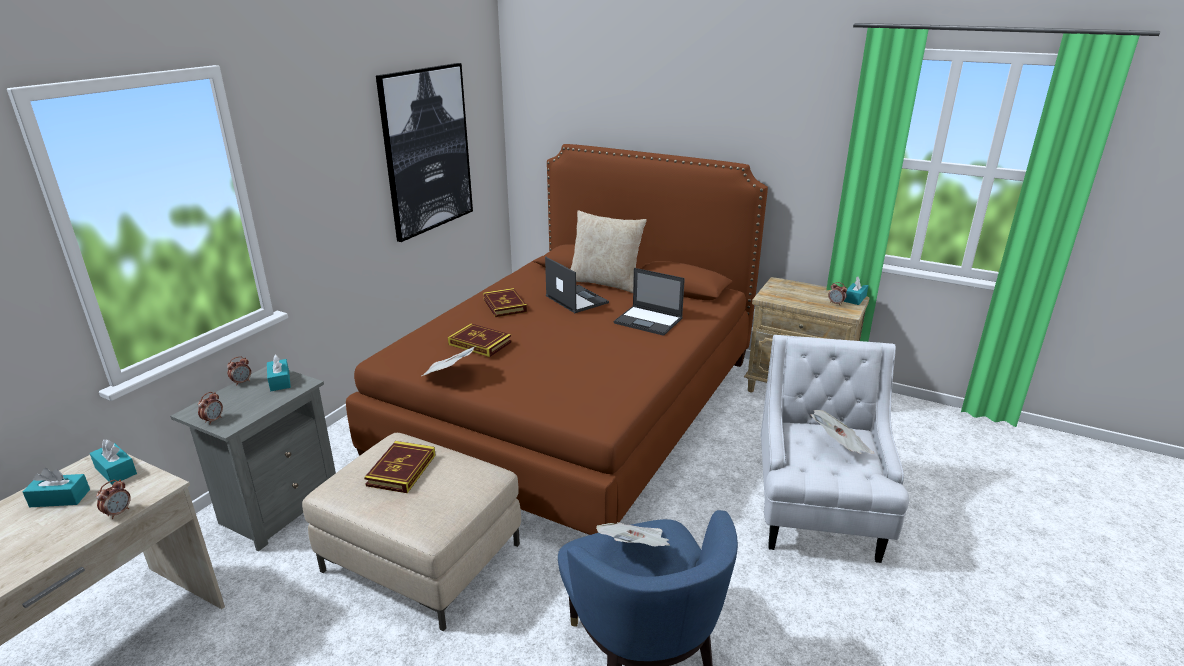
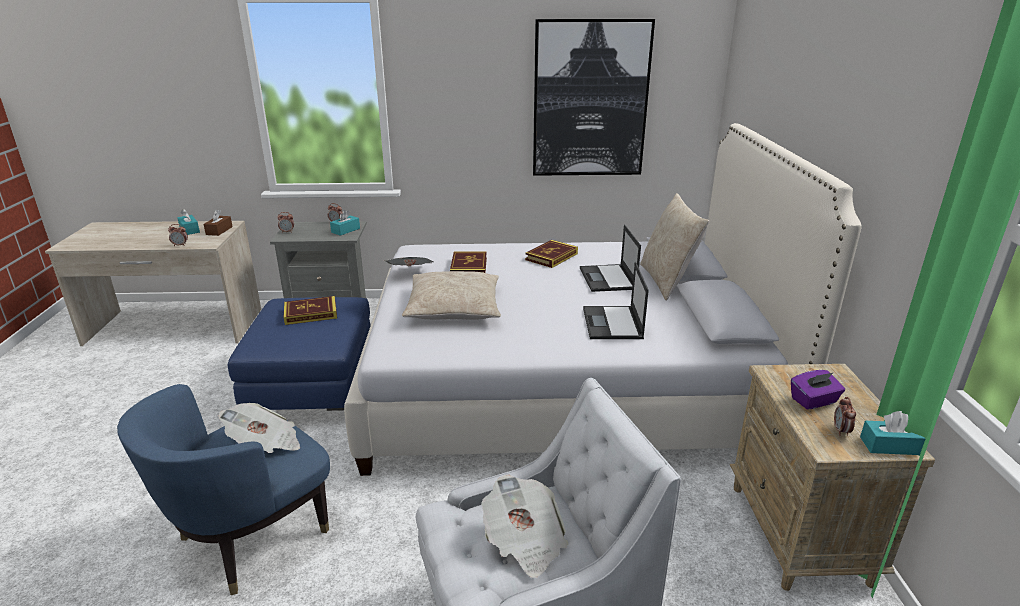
camera: 60 degrees right, 0 degrees up
(116, 471) = (219, 230): turquoise tissue box -> brown tissue box
(422, 557) = (314, 389): beige ottoman -> blue ottoman
(549, 372) = (454, 307): none -> beige pillow
(574, 407) = (564, 383): brown bed -> white bed
(576, 299) = (608, 279): laptop -> laptop turned 150 degrees clockwise
(804, 298) = (814, 401): none -> purple tissue box

